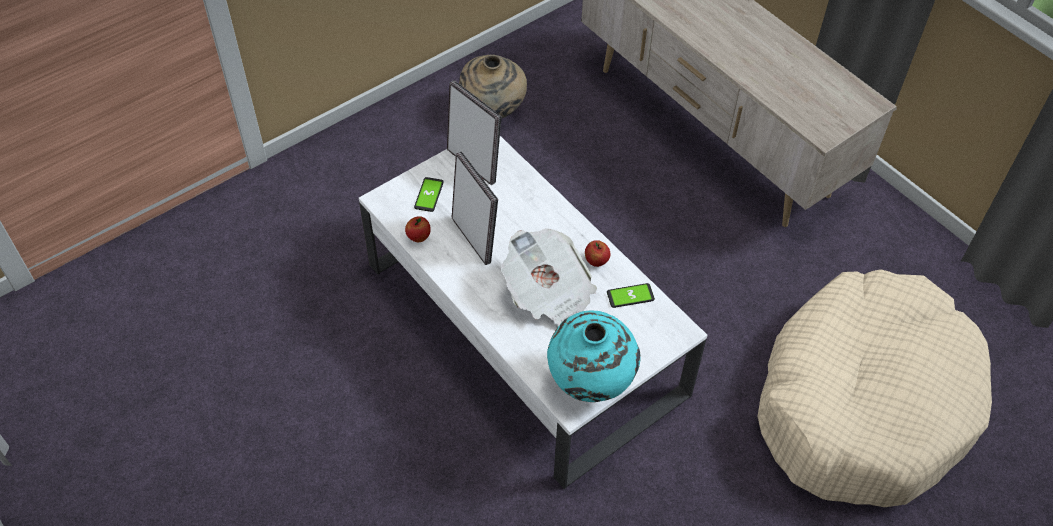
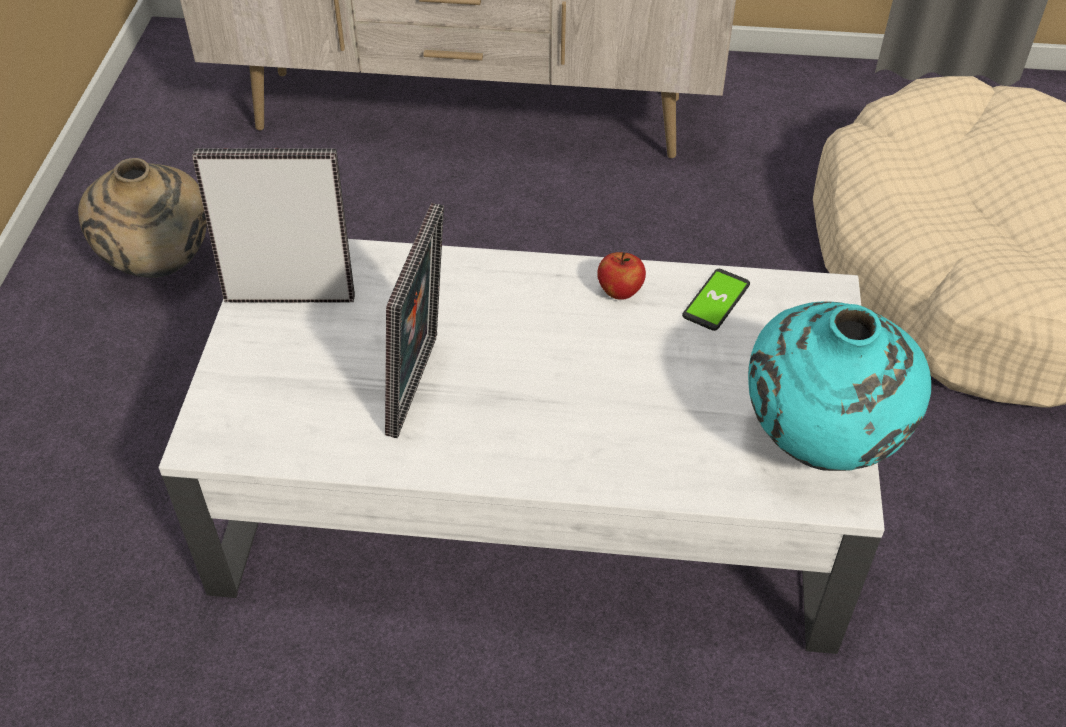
camera: 45 degrees left, 5 degrees down
(418, 237) = (333, 449): apple -> none
(429, 195) = (274, 380): phone -> none
(475, 238) = (420, 386): picture frame -> picture frame turned 90 degrees clockwise
(549, 295) = (619, 379): newspaper -> none

